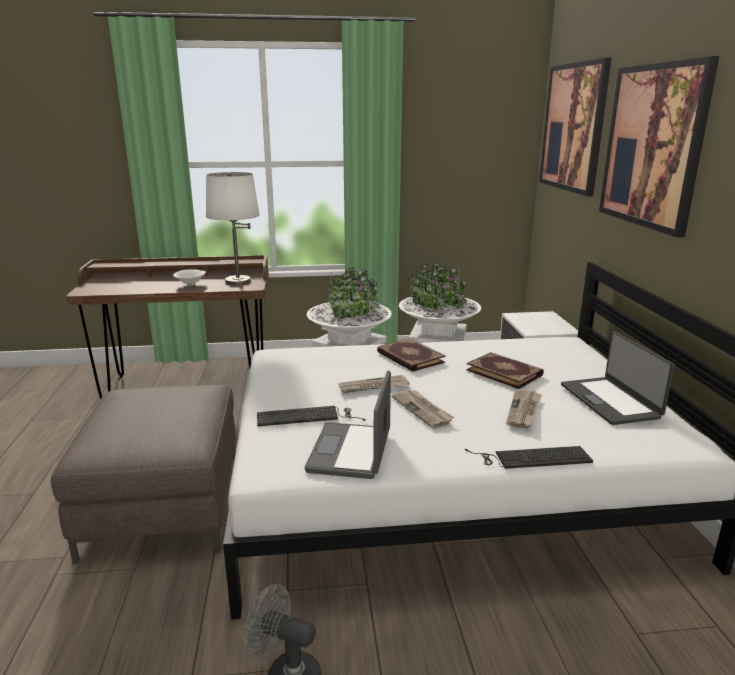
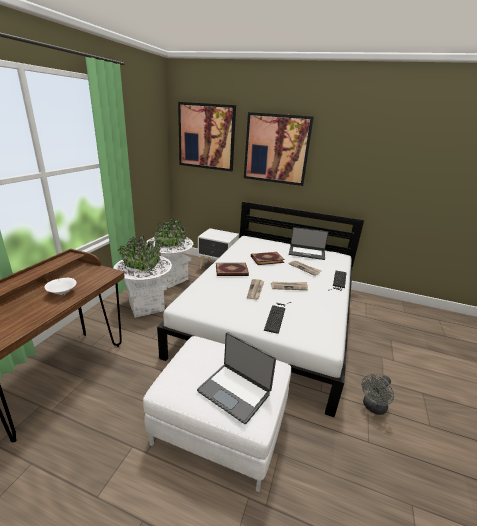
camera: 65 degrees left, 5 degrees up
(165, 504) = (220, 425): brown ottoman -> white ottoman
(238, 282) = (89, 275): white table lamp -> none
(351, 451) = (317, 314): laptop -> laptop (235, 391)

